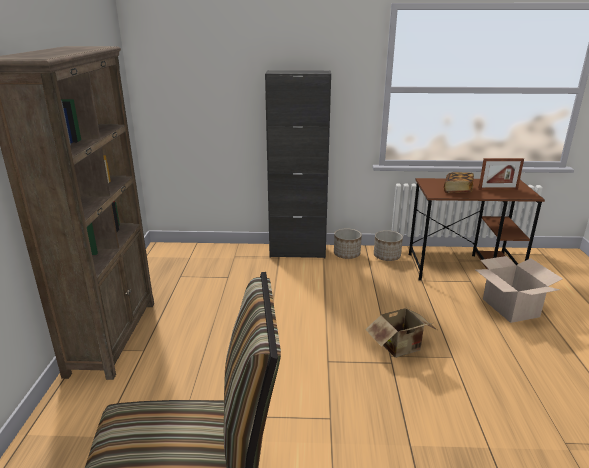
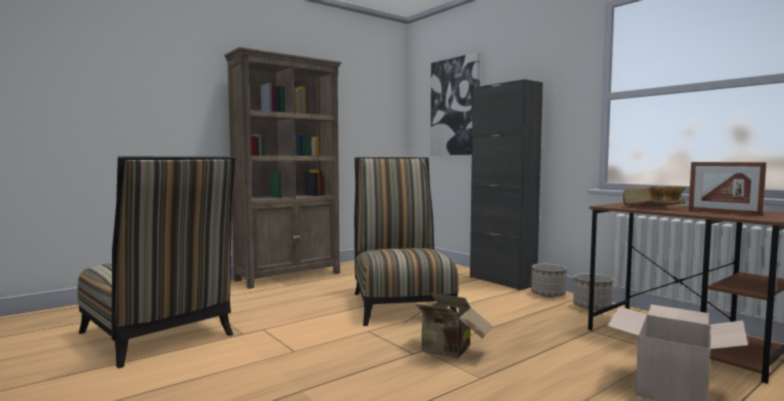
camera: 50 degrees right, 20 degrees down
(212, 82) = (455, 107): none -> picture
(286, 316) = (400, 303): none -> chair

